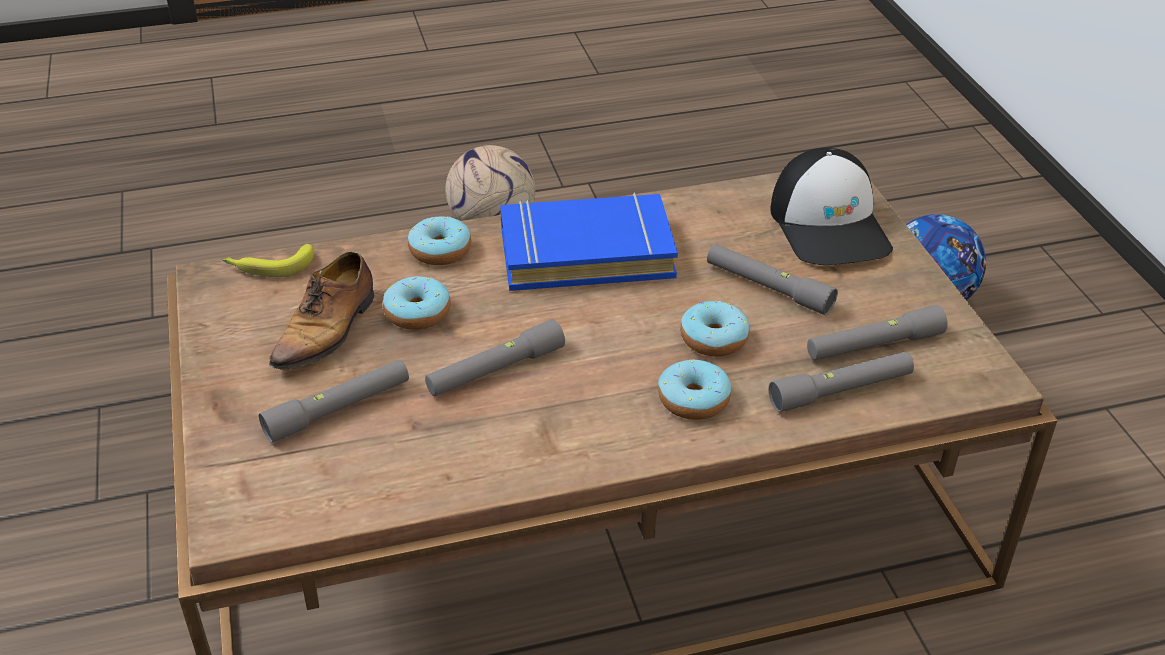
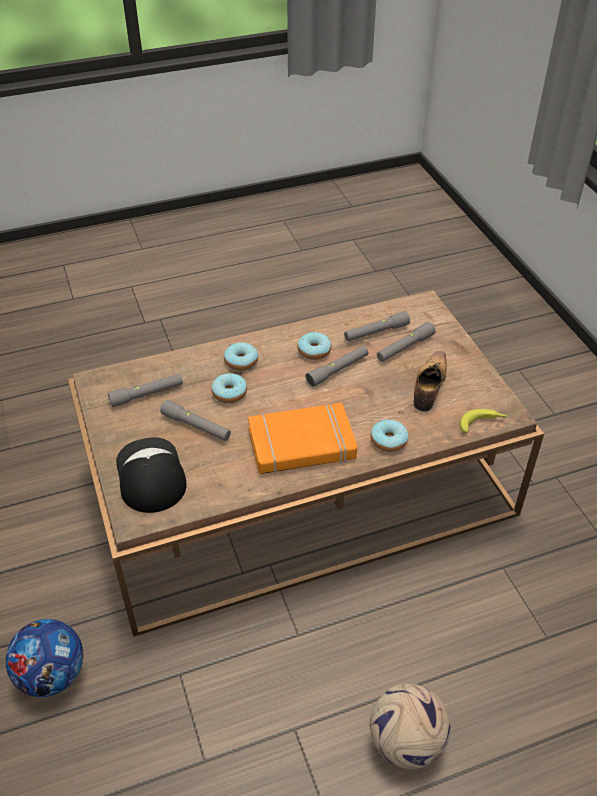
camera: 175 degrees right, 5 degrees up
(417, 313) = (387, 398): donut -> donut (314, 351)
(586, 252) = (302, 445): blue book -> orange book
(841, 390) = (170, 370): grey flashlight -> grey flashlight (376, 332)

